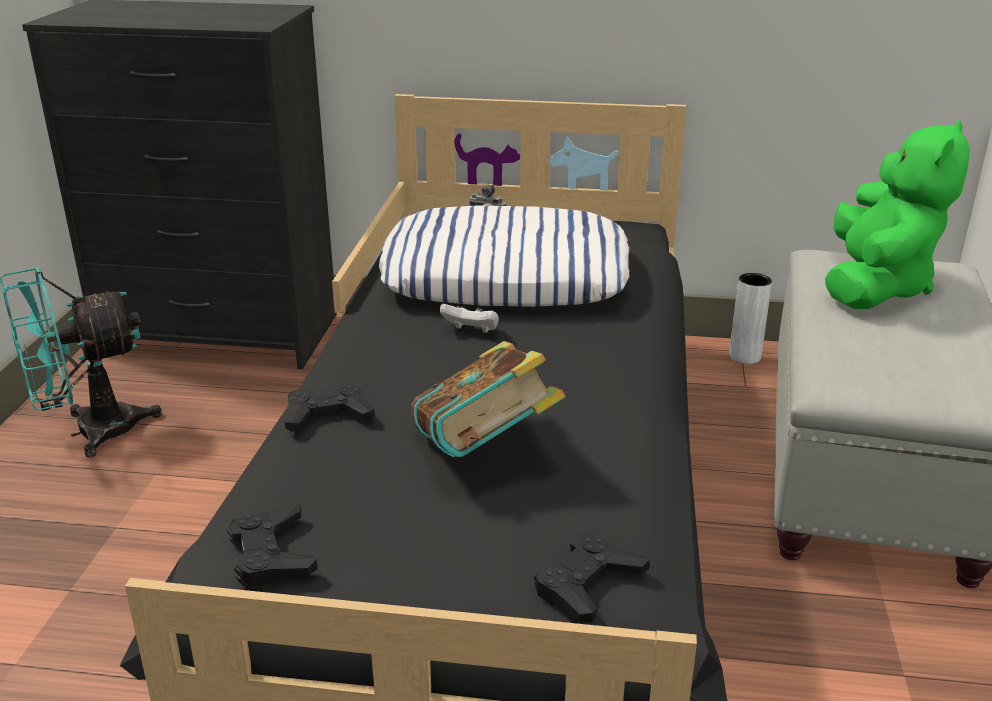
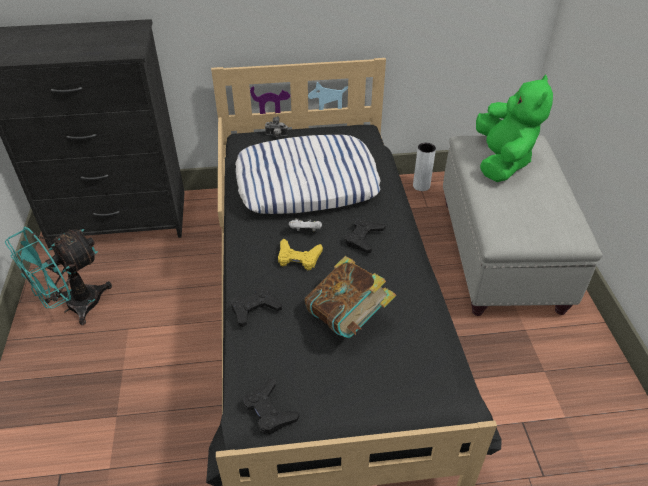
camera: 15 degrees left, 15 degrees up
(440, 362) = (298, 258): none -> yellow game controller
(587, 584) = (429, 394): black game controller -> black game controller (363, 238)

